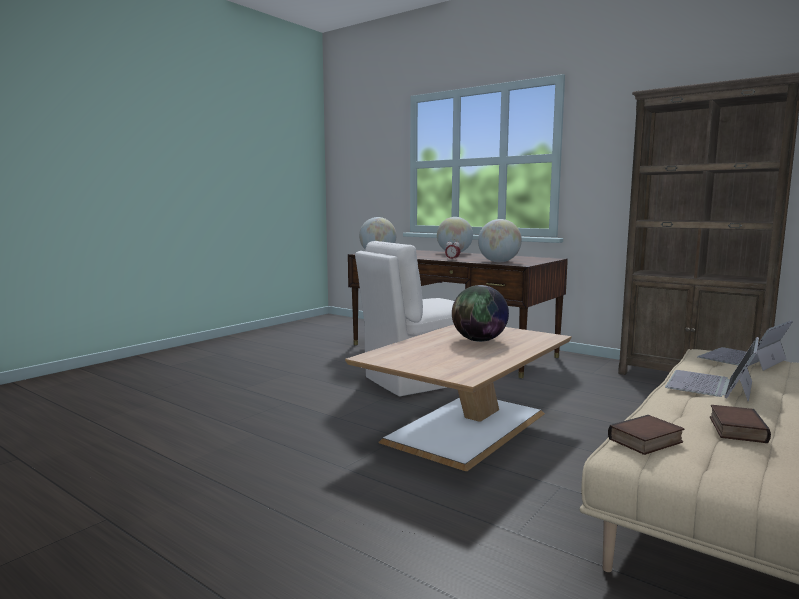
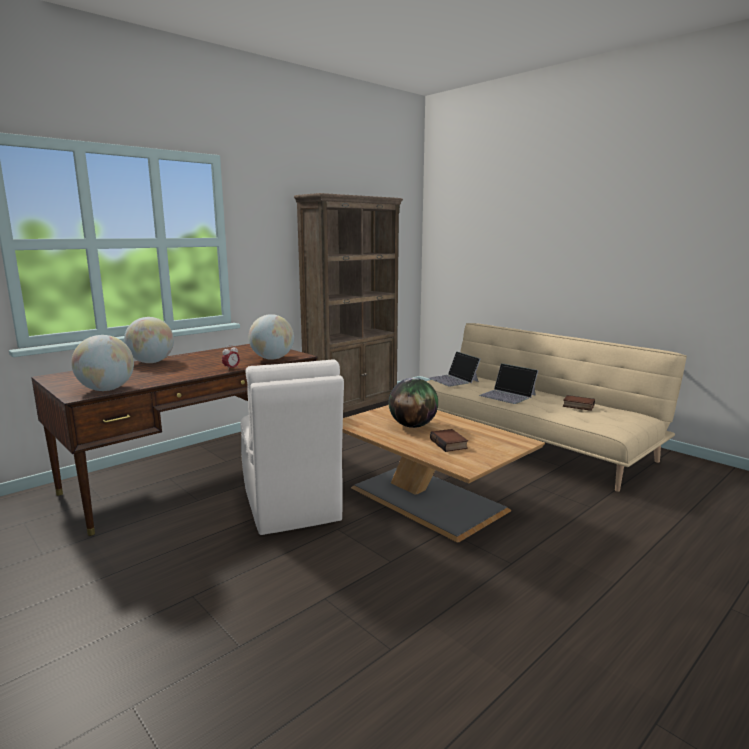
camera: 80 degrees left, 5 degrees up
(646, 441) = (604, 423): book -> book (449, 444)

